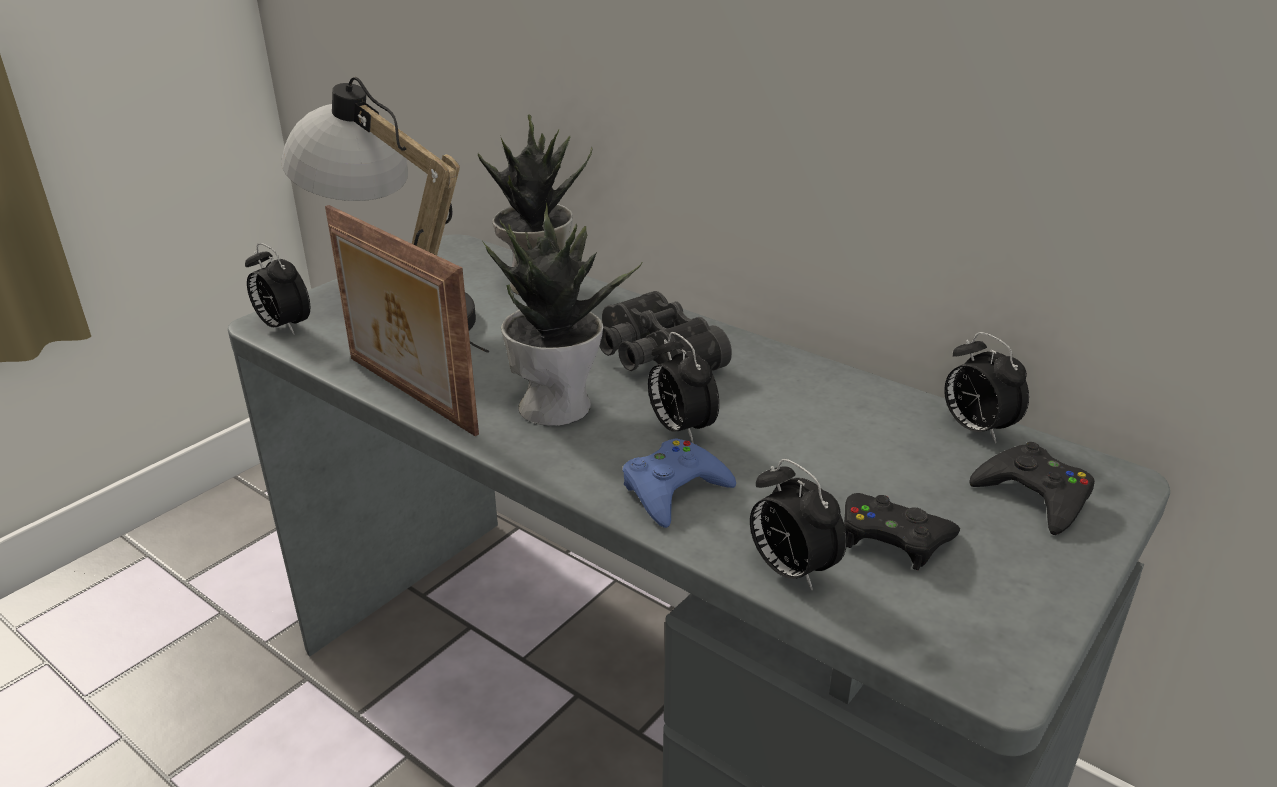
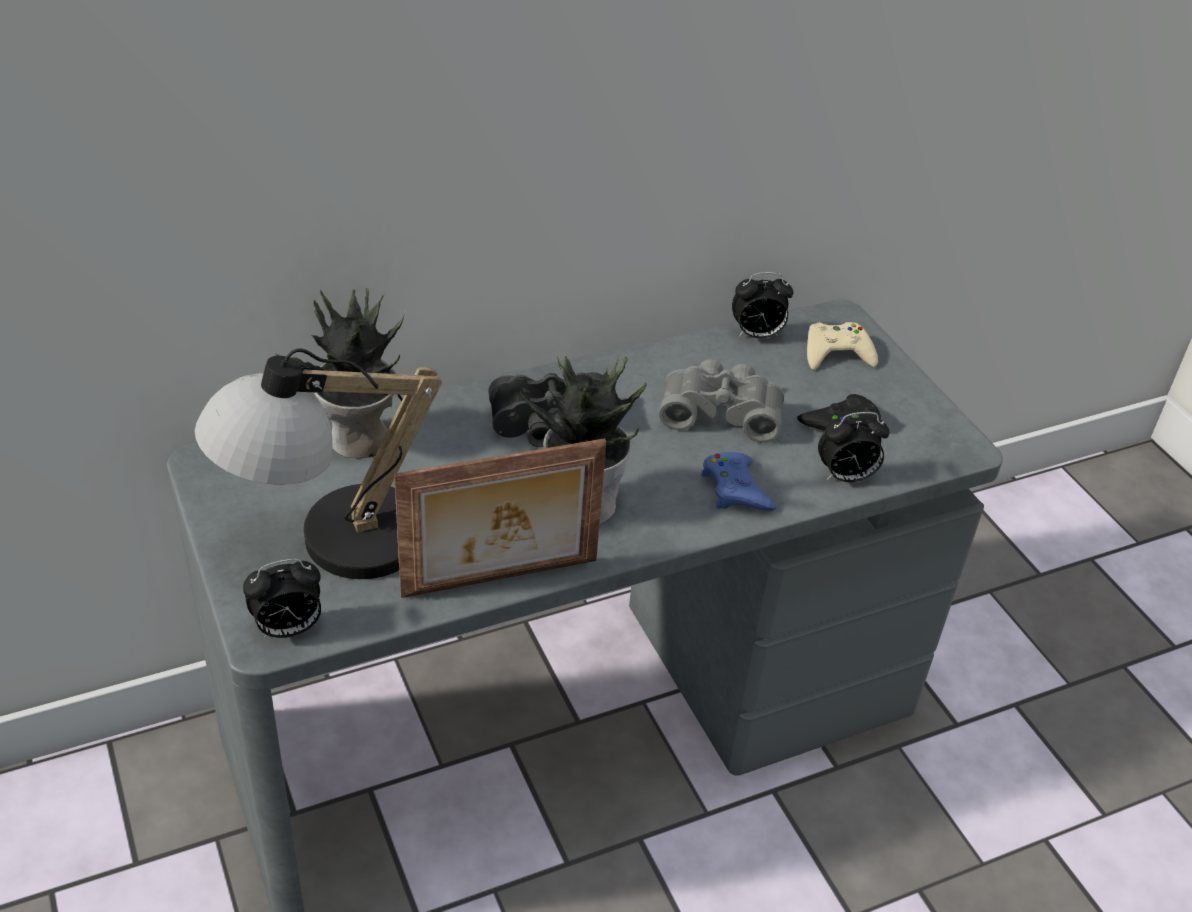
camera: 65 degrees left, 10 degrees up
(680, 429) = (663, 455): alarm clock -> none
(800, 443) = (721, 412): none -> grey binoculars
(1034, 496) = (836, 353): black game controller -> beige game controller

